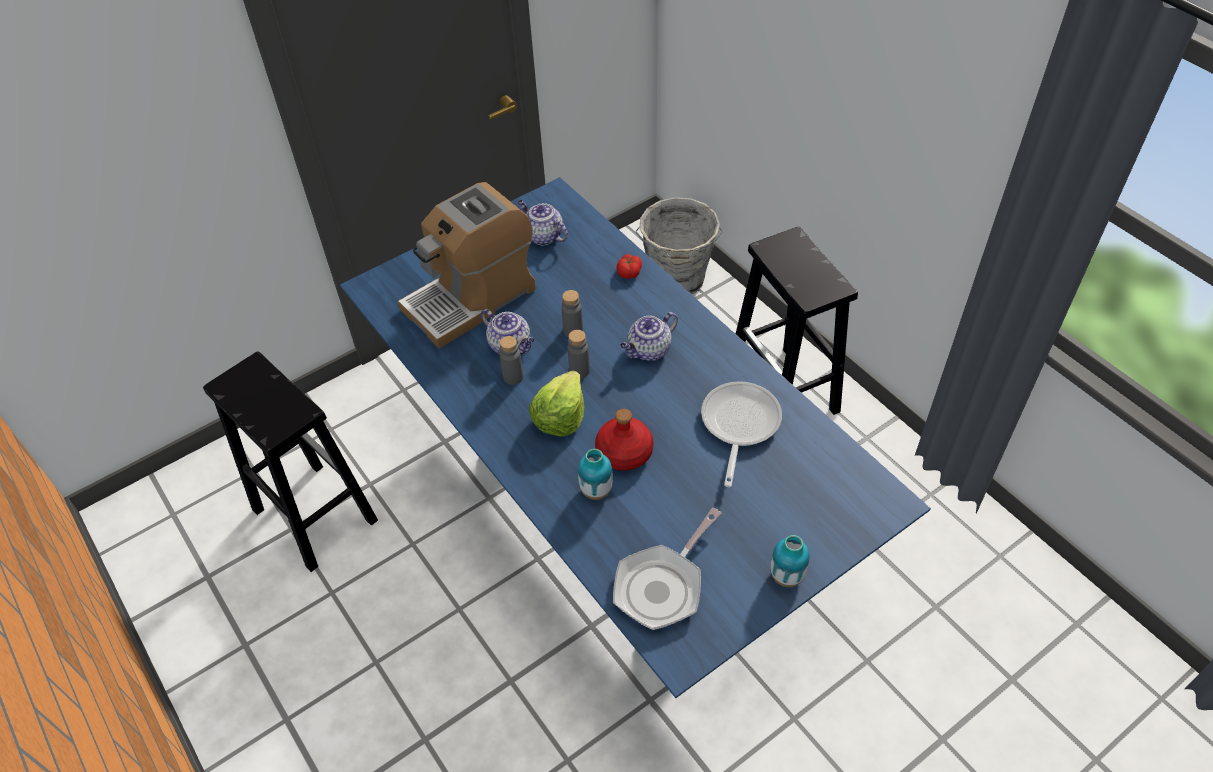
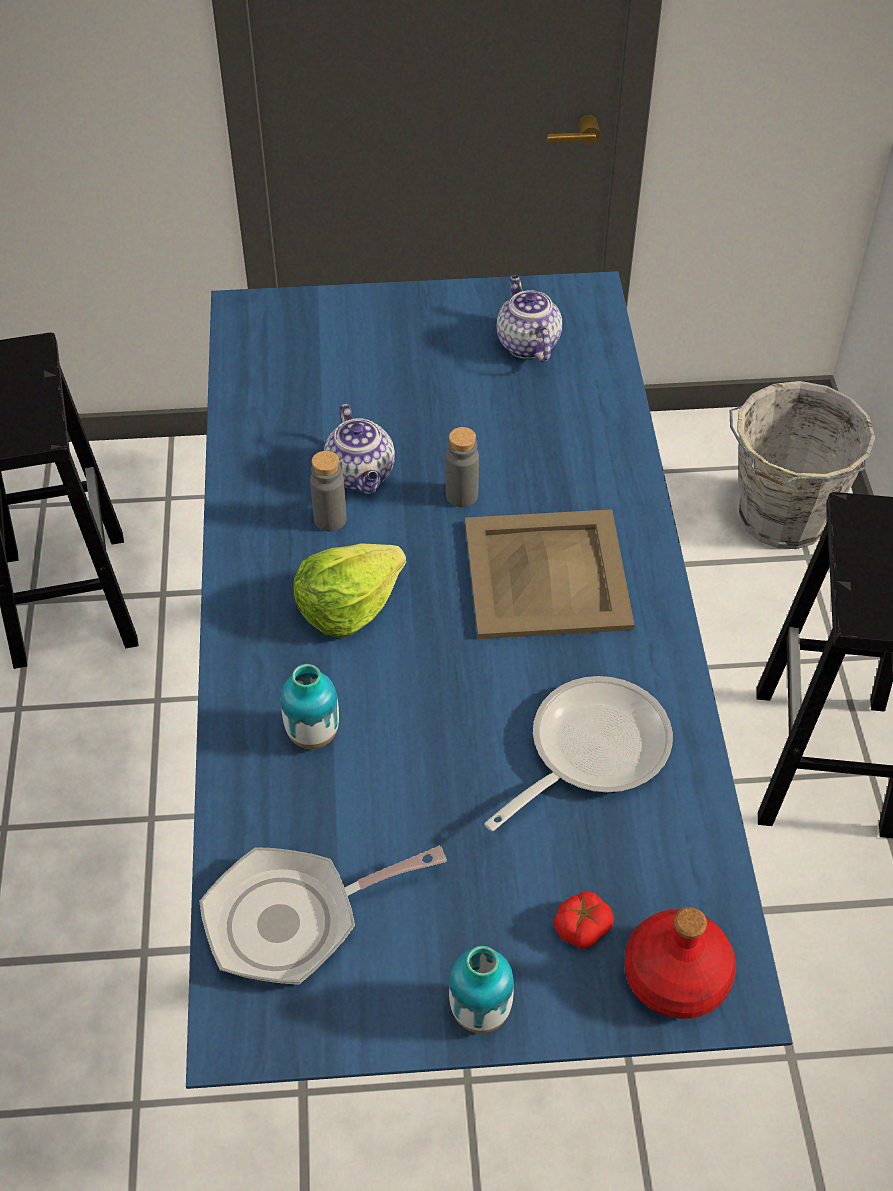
camera: 30 degrees right, 0 degrees up
(471, 298) = (361, 386): coffee machine -> none
(579, 370) = (425, 555): grey bottle -> none
(624, 453) = (393, 703): red bottle -> red bottle (675, 977)
(629, 272) = (608, 449): tomato -> tomato (582, 927)
(648, 351) = (545, 576): teapot -> beige tray

